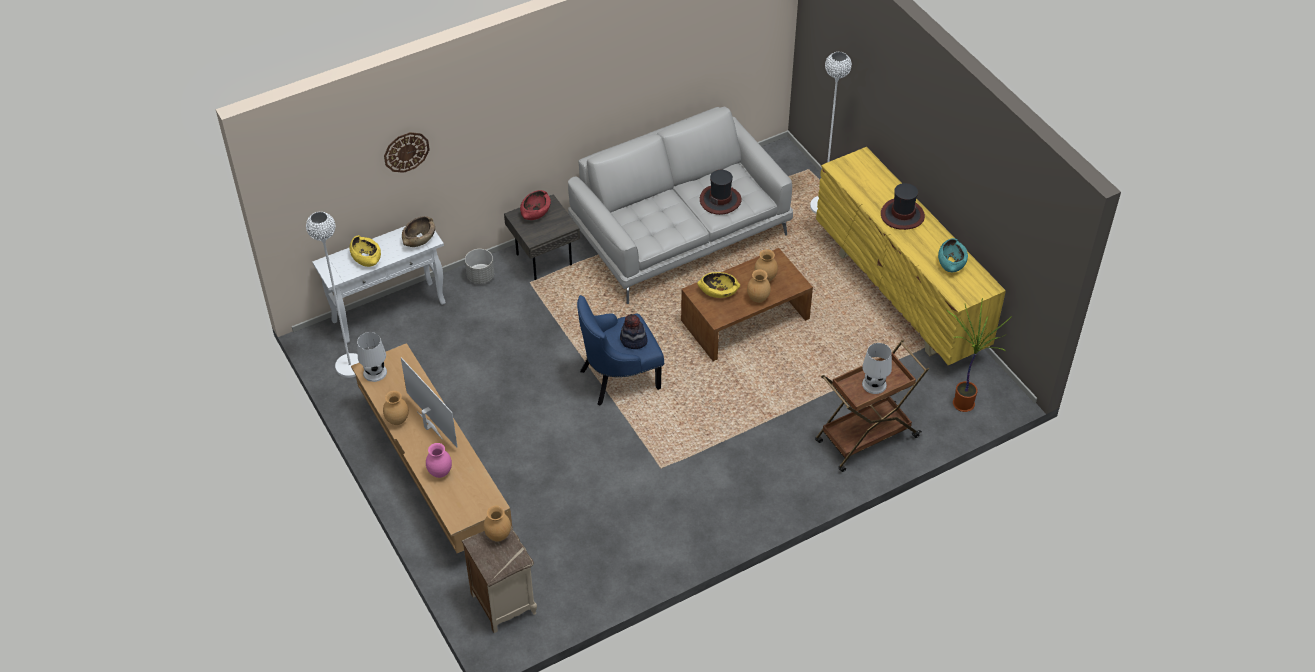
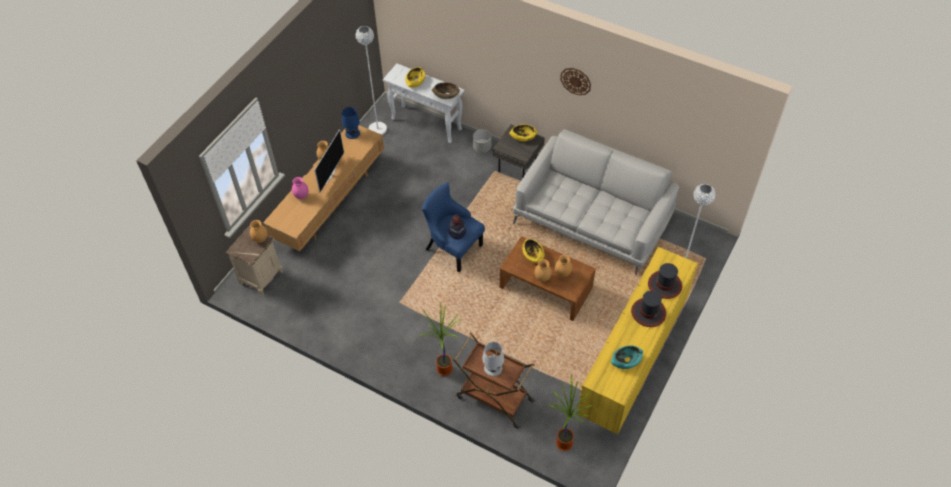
camera: 60 degrees right, 5 degrees up
(375, 372) = (352, 133): white table lamp -> blue table lamp
(406, 151) = (458, 41): wall clock -> wall clock (575, 81)
(535, 212) = (523, 137): red bowl -> yellow bowl
(720, 200) = (607, 217): hat -> hat (665, 285)
(794, 468) = (444, 370): none -> potted plant

